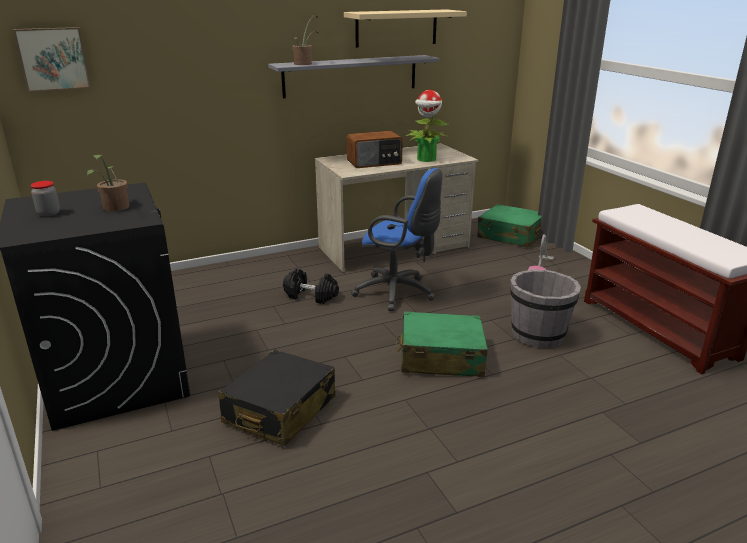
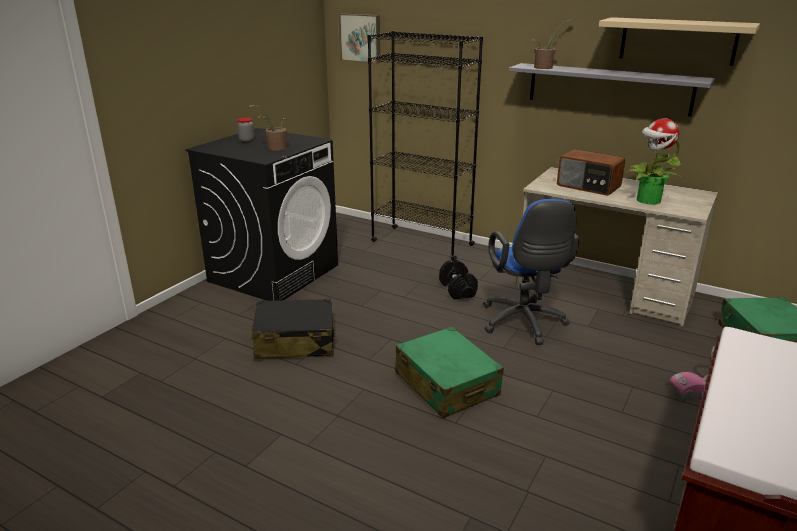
camera: 55 degrees right, 0 degrees up
(205, 278) = (421, 243): none -> black bookcase
(538, 334) = (566, 429): grey bucket -> none

